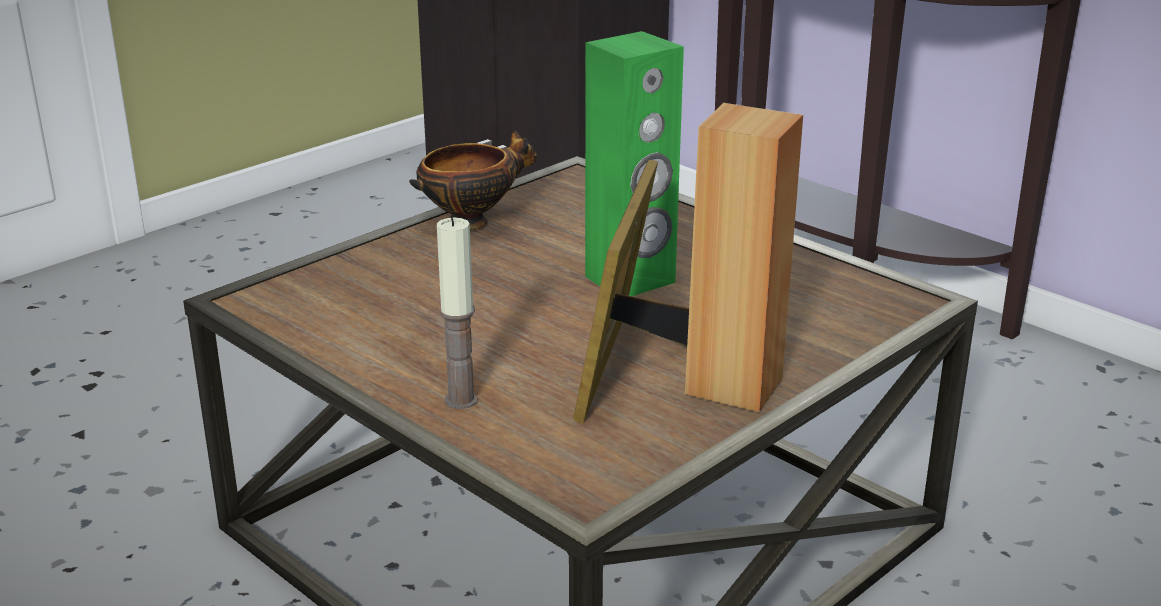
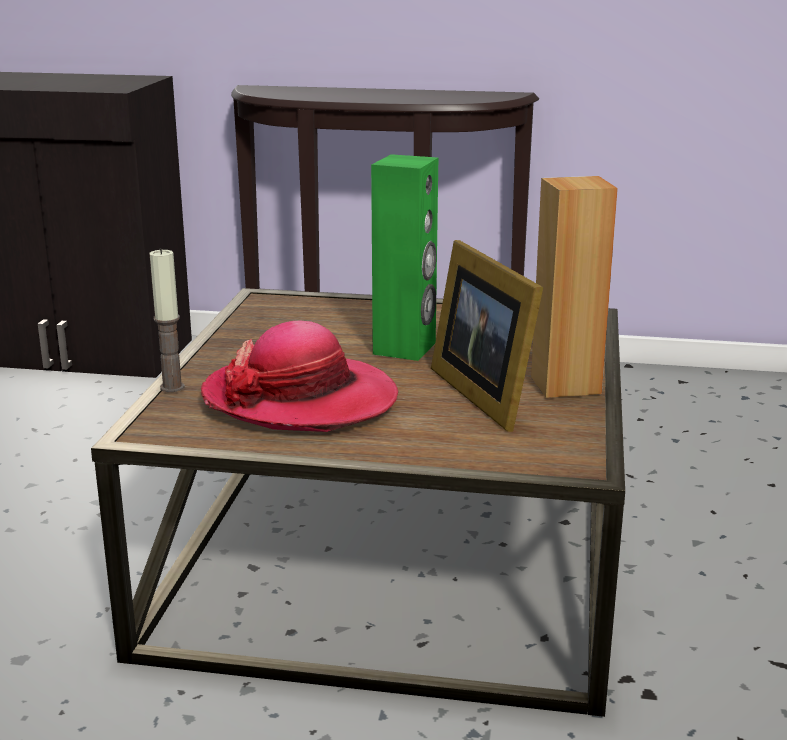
camera: 35 degrees left, 5 degrees down
(432, 309) = (300, 399): none -> hat
(461, 400) = (415, 443): candle -> candle (172, 387)
(472, 221) = (236, 342): bowl -> none

